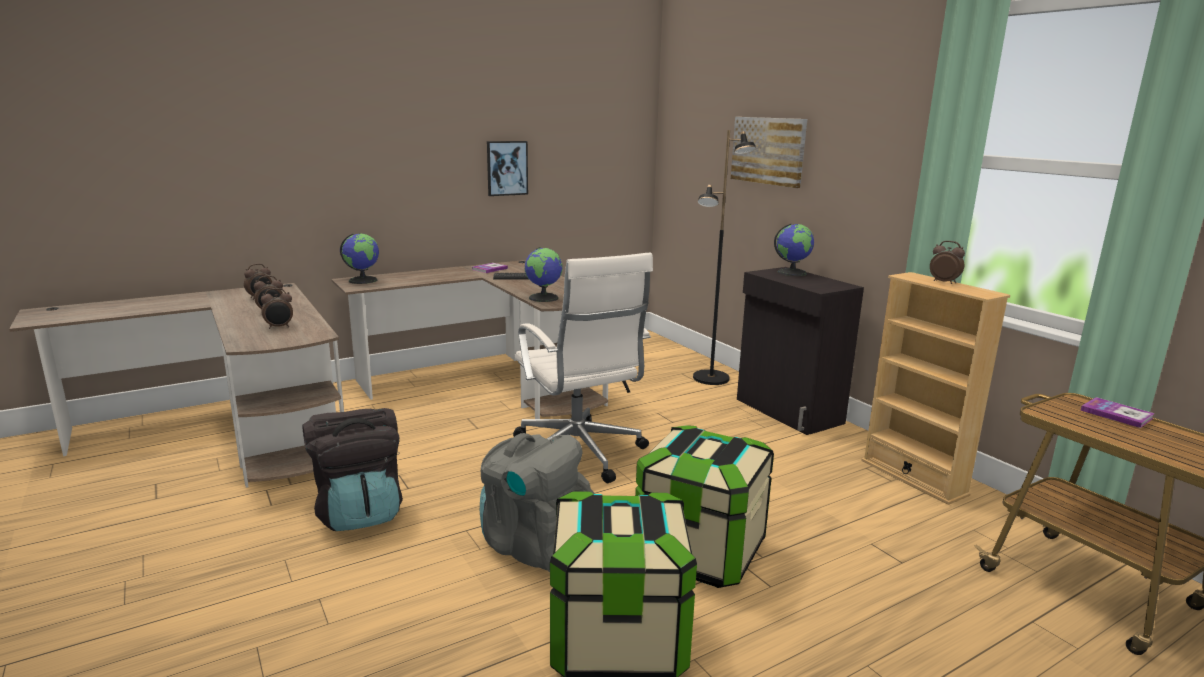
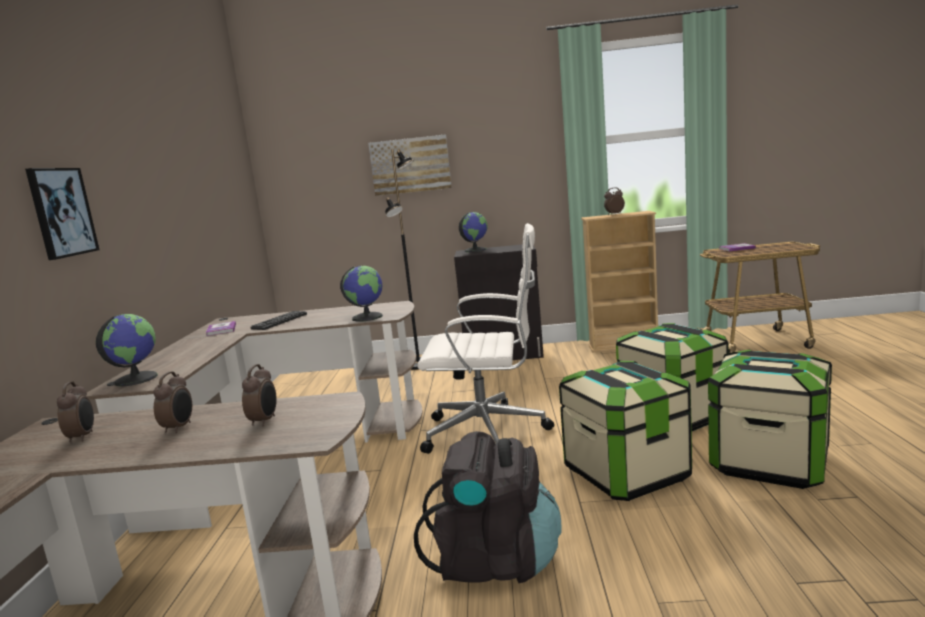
camera: 55 degrees left, 5 degrees down
(507, 168) = (183, 217): picture -> picture (61, 212)
(535, 545) = (627, 473): grey backpack -> storage box

